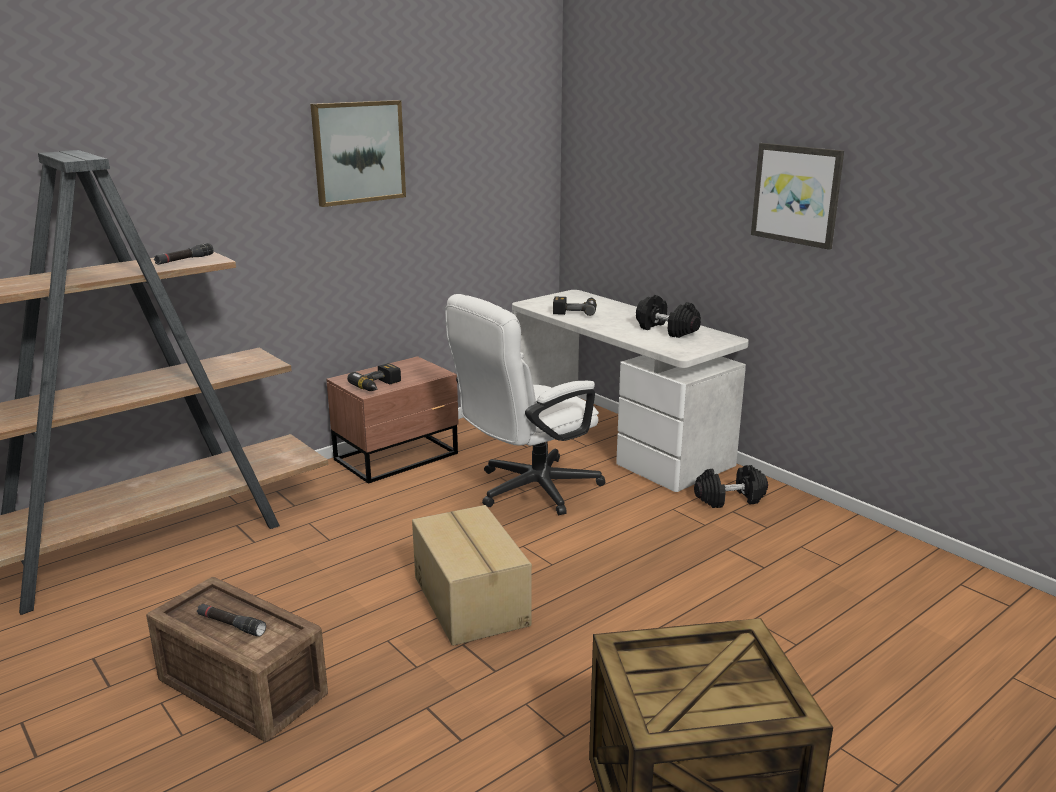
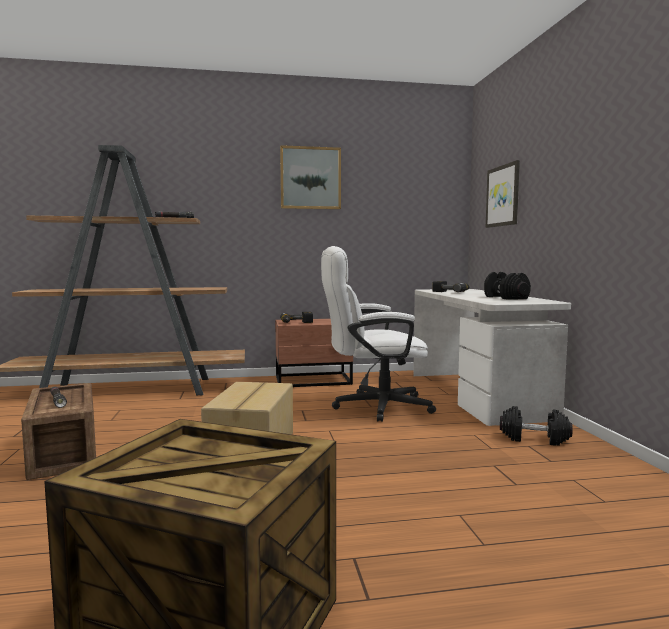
camera: 30 degrees right, 15 degrees down
(796, 194) = (603, 165): picture -> picture (503, 196)

